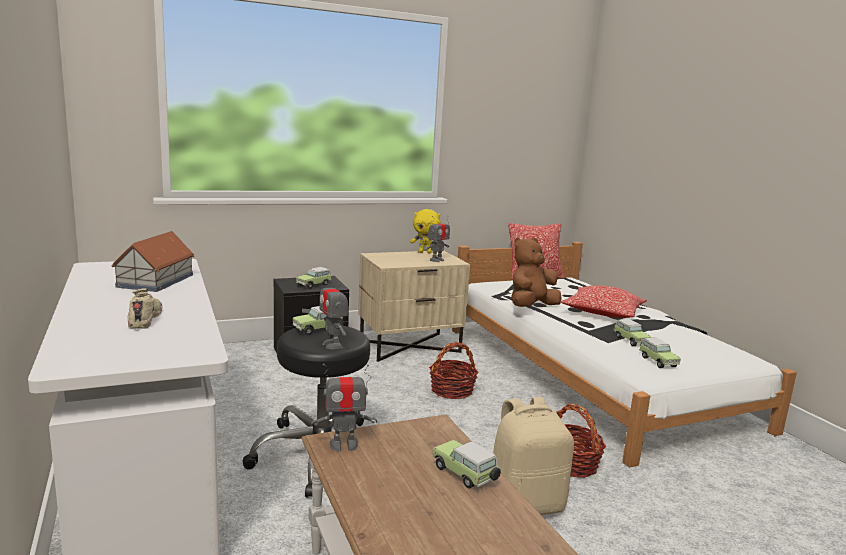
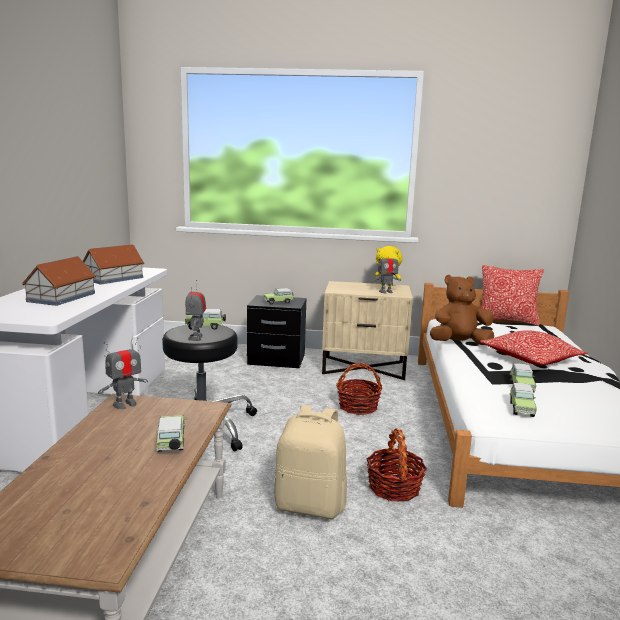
camera: 30 degrees right, 0 degrees up
(145, 319) = (61, 297): beige shoe -> toy house
(344, 445) = (125, 404): toy robot -> toy robot turned 60 degrees counterclockwise

